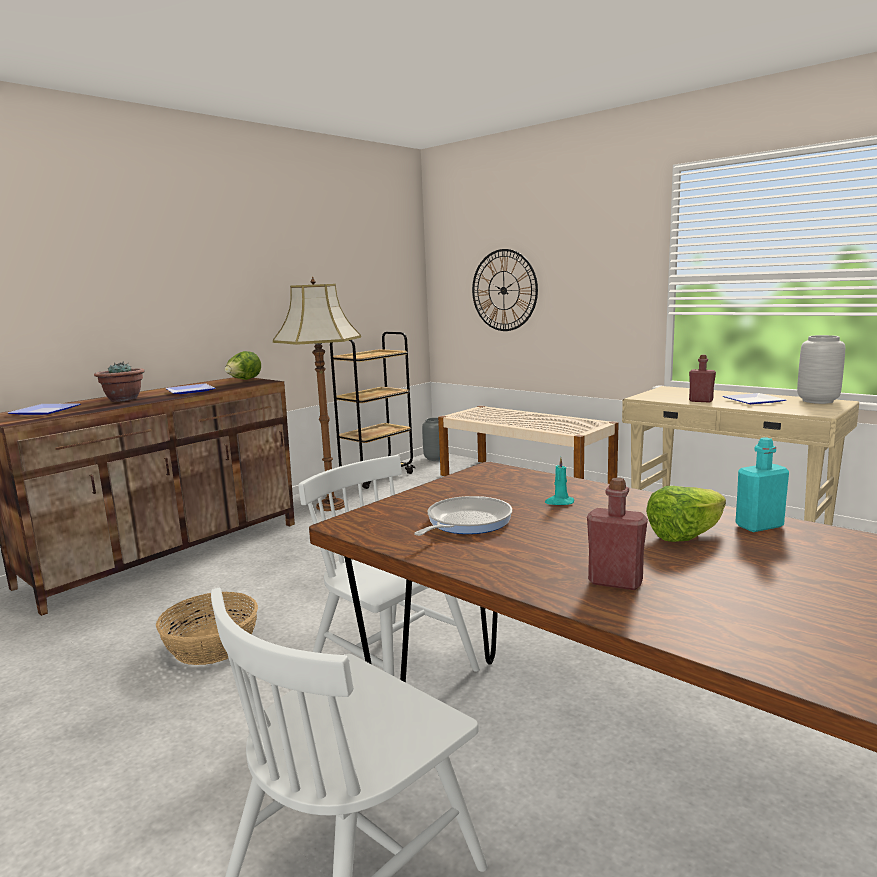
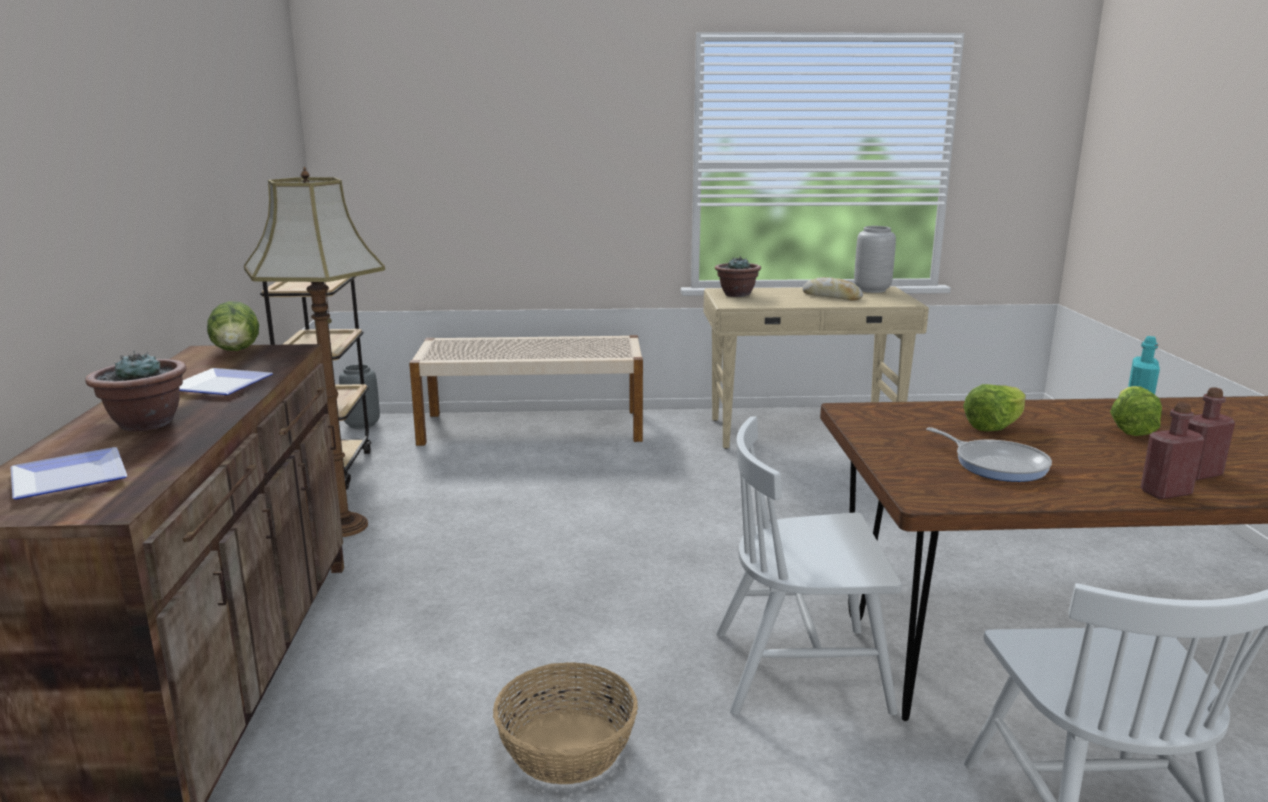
camera: 45 degrees left, 5 degrees up
(465, 522) = (996, 464): frying pan -> frying pan turned 150 degrees clockwise
(504, 290) = (458, 174): wall clock -> none
(559, 502) = (994, 426): turquoise candle -> lettuce
(671, 392) = (736, 294): none -> potted plant
(701, 401) = (790, 302): red bottle -> red bottle (1165, 493)
(756, 401) = (832, 296): plate -> bread

